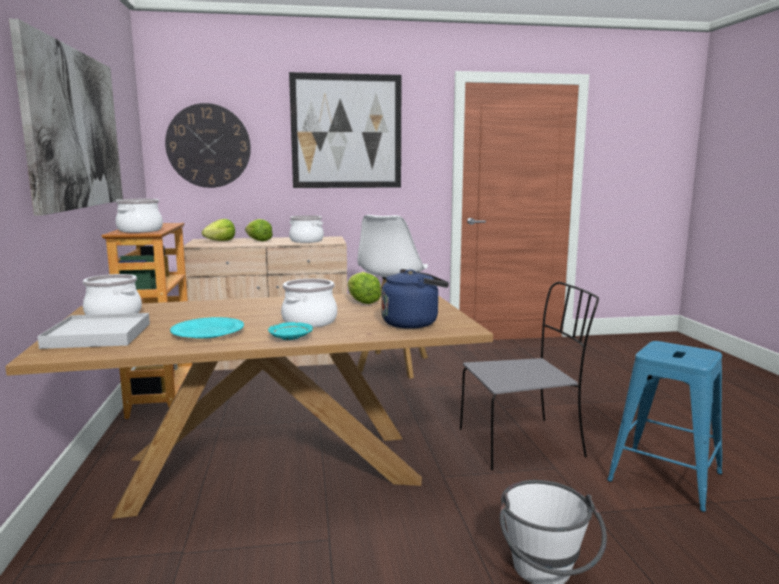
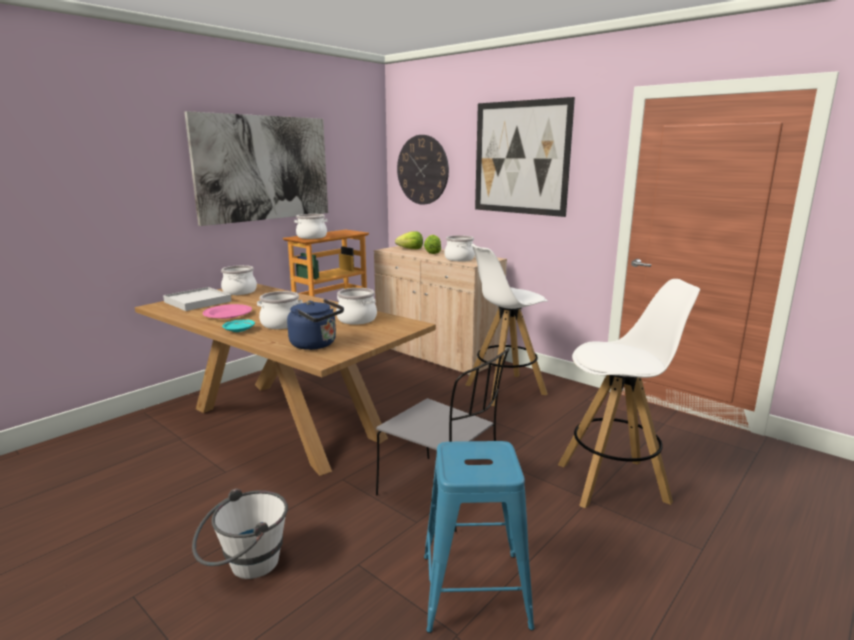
camera: 50 degrees right, 5 degrees up
(208, 332) = (228, 314): turquoise plate -> pink plate
(362, 302) = (356, 319): lettuce -> cooking pot
(577, 388) = (614, 482): none -> white stool

